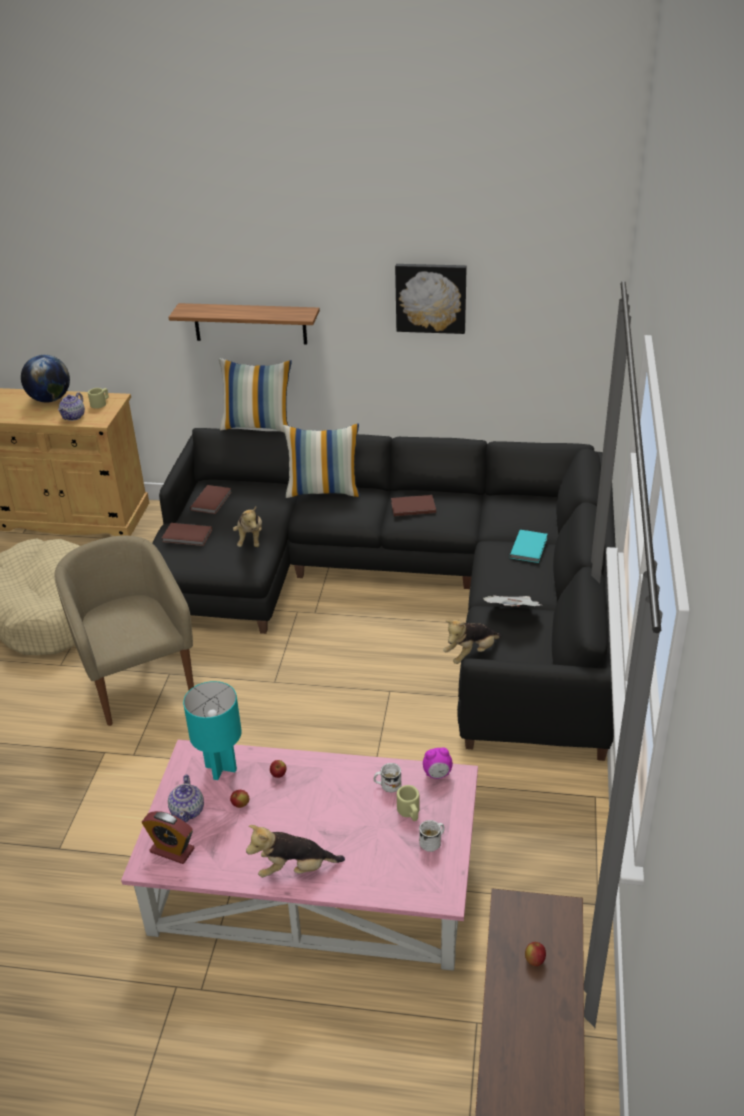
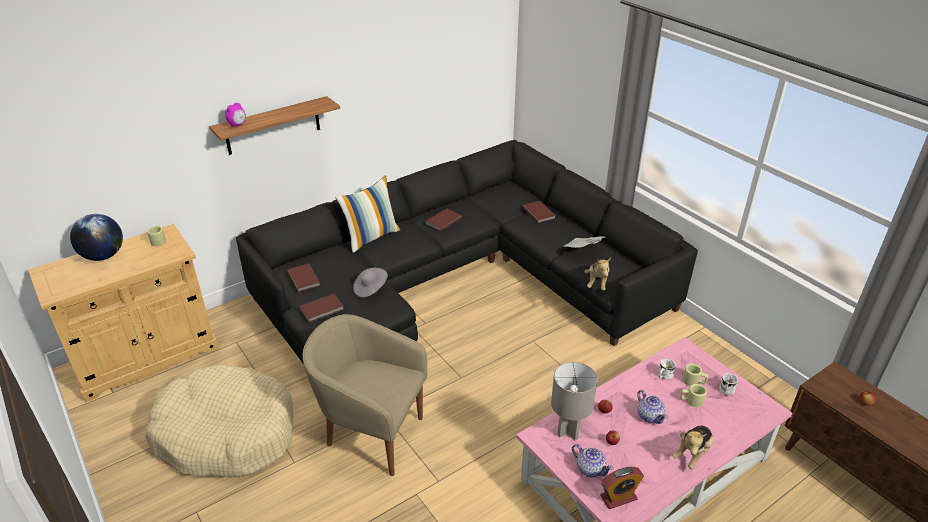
camera: 45 degrees left, 0 degrees up
(74, 416) = (150, 259): teapot -> teapot (649, 415)
(220, 767) = (568, 431): turquoise table lamp -> grey table lamp
(250, 539) = (370, 289): plush toy -> grey hat
(258, 426) = (295, 209): pillow -> none
(375, 826) = (691, 401): none -> beige mug
(431, 297) = (405, 65): picture -> none
(437, 774) = (675, 353): alarm clock -> alarm clock (237, 125)
(530, 547) = (539, 212): turquoise book -> brown book

